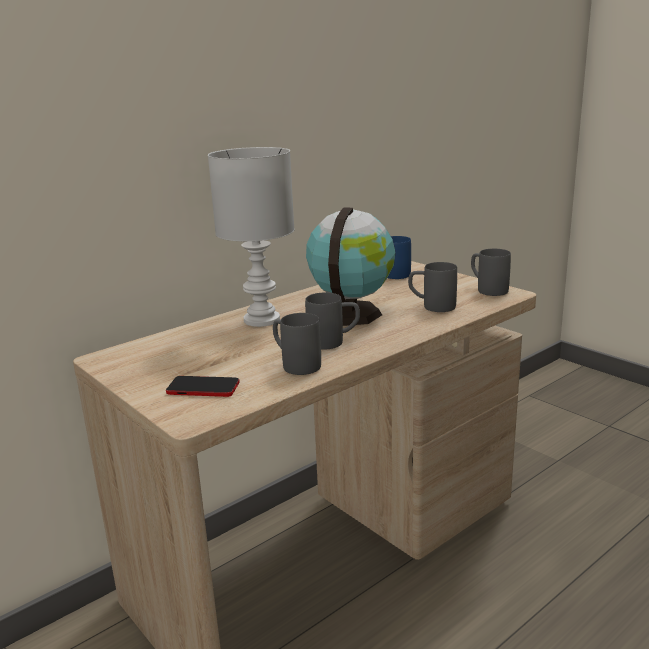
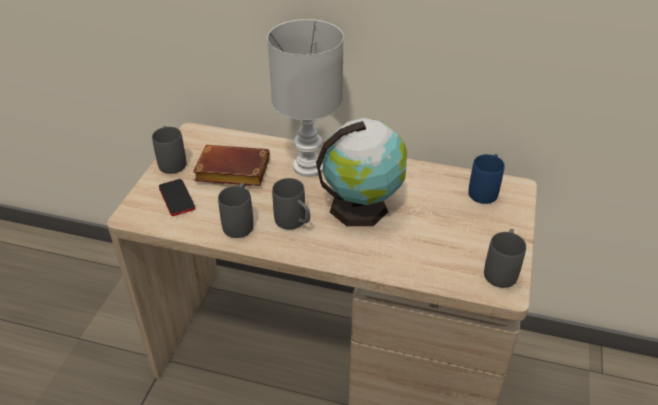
camera: 55 degrees right, 20 degrees up
(207, 353) = (230, 172): none -> brown book
(432, 306) = (419, 248): grey mug -> grey mug (171, 161)

